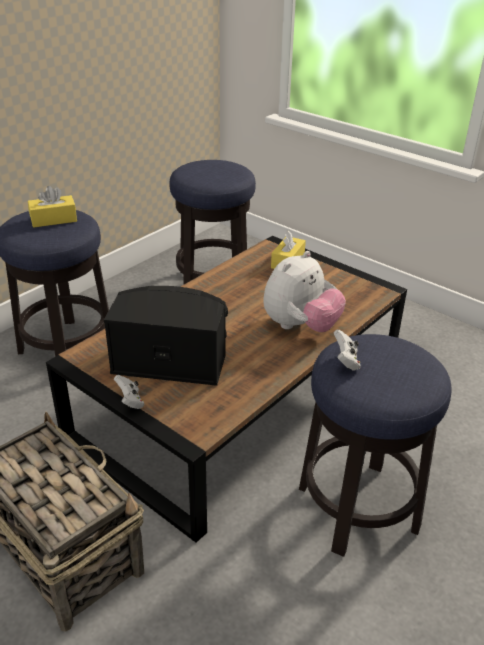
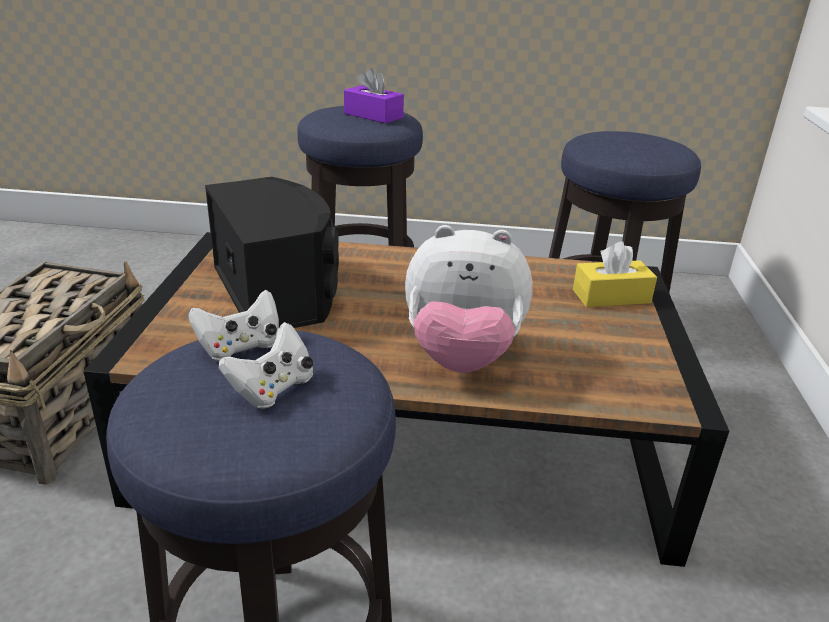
camera: 55 degrees right, 5 degrees down
(53, 219) = (373, 115): yellow tissue box -> purple tissue box
(130, 401) = (172, 294): white game controller -> white game controller (272, 389)

